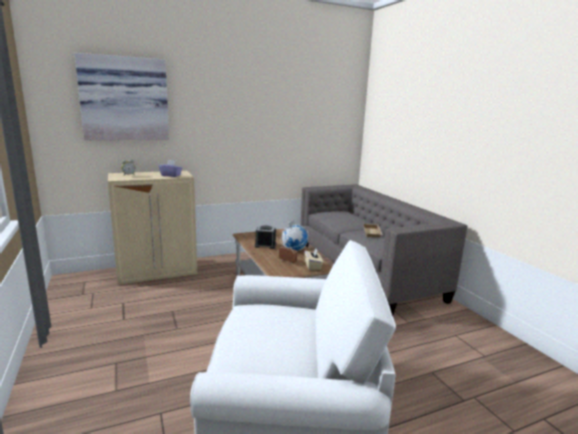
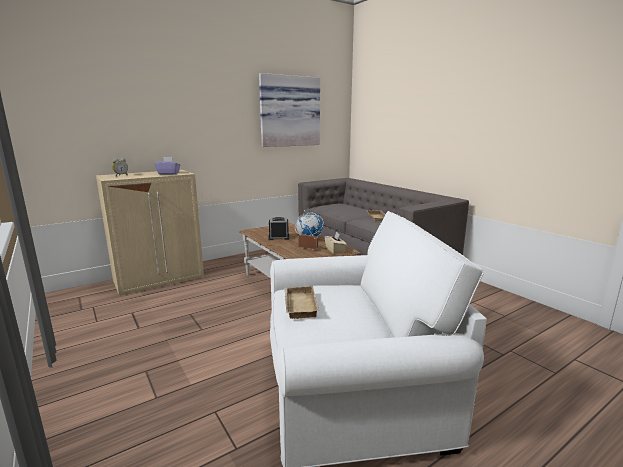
camera: 10 degrees left, 0 degrees up
(125, 99) = (109, 92): picture -> picture (289, 111)
(242, 326) = (298, 305): none -> beige tray

